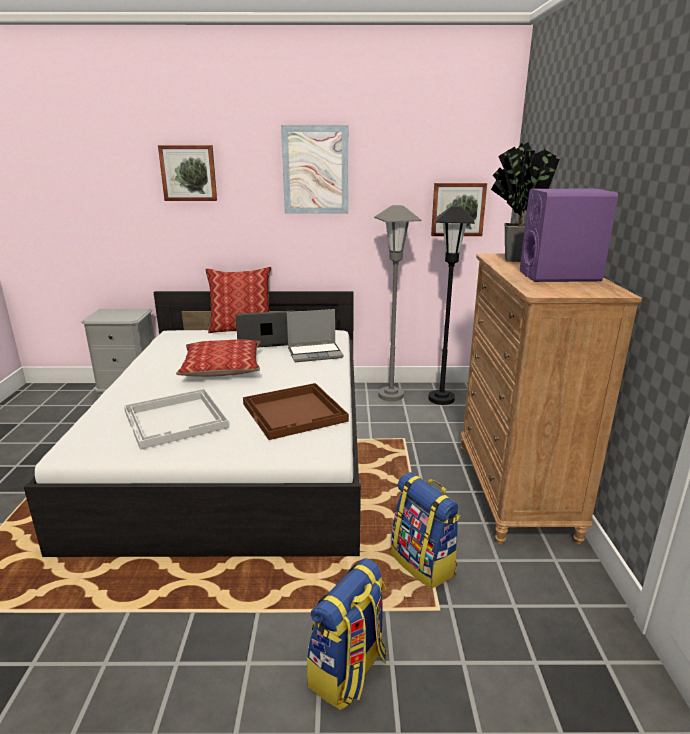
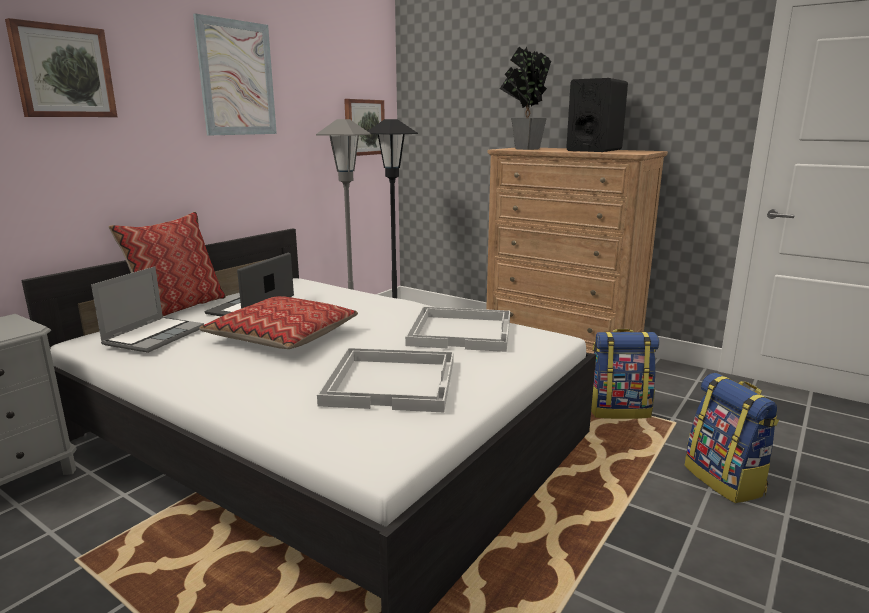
camera: 55 degrees left, 5 degrees down
(295, 412) = (462, 331): brown tray -> white tray
(315, 353) = (332, 297): laptop -> laptop (154, 336)
(559, 276) = (594, 150): purple speaker -> black speaker

